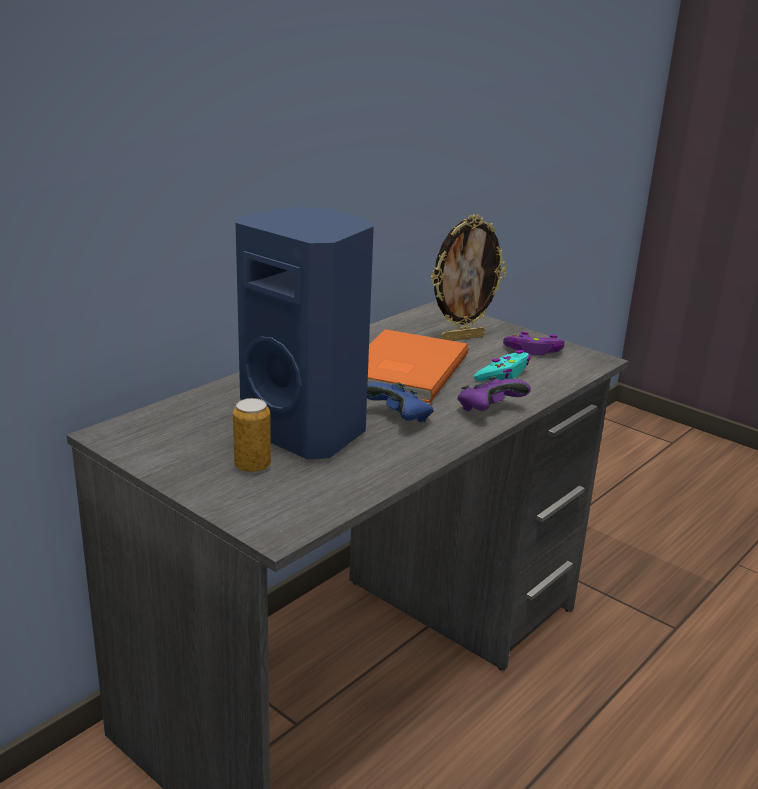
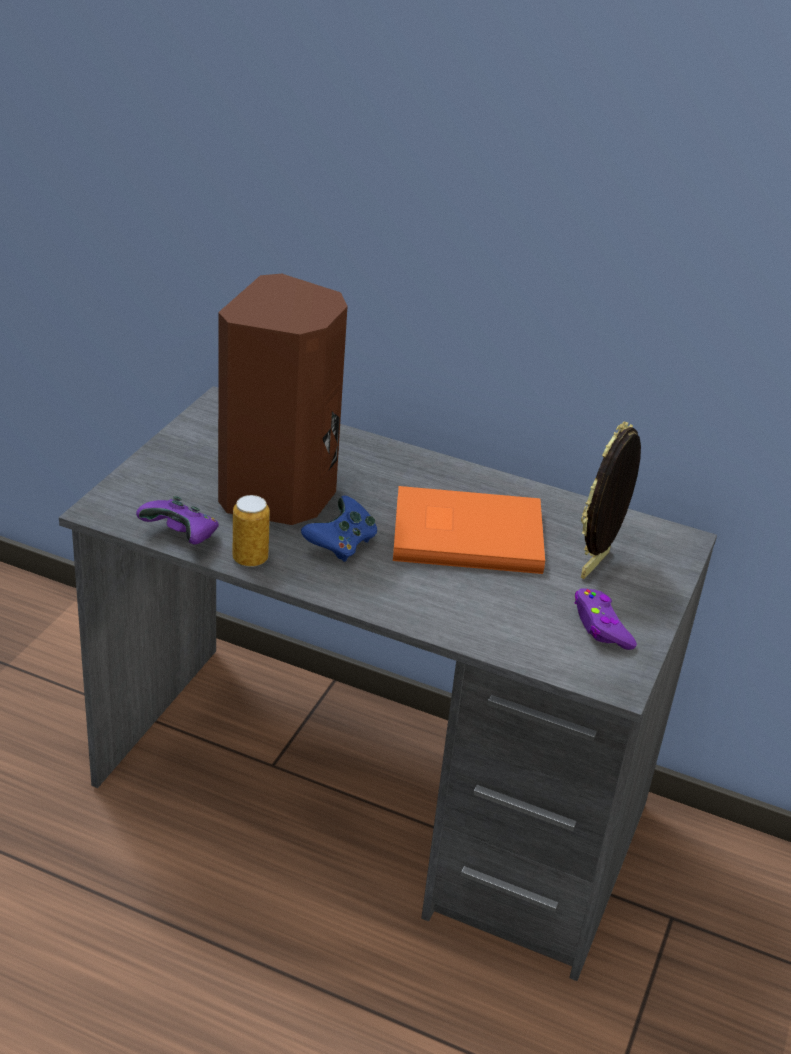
camera: 70 degrees right, 10 degrees up
(252, 466) = (201, 479): can -> can (250, 559)
(307, 432) = (281, 496): blue speaker -> brown speaker
(462, 338) = (597, 566): picture frame -> picture frame turned 75 degrees clockwise
(489, 410) = (398, 602): purple game controller -> purple game controller (182, 537)
(503, 374) = (506, 606): turquoise game controller -> none

